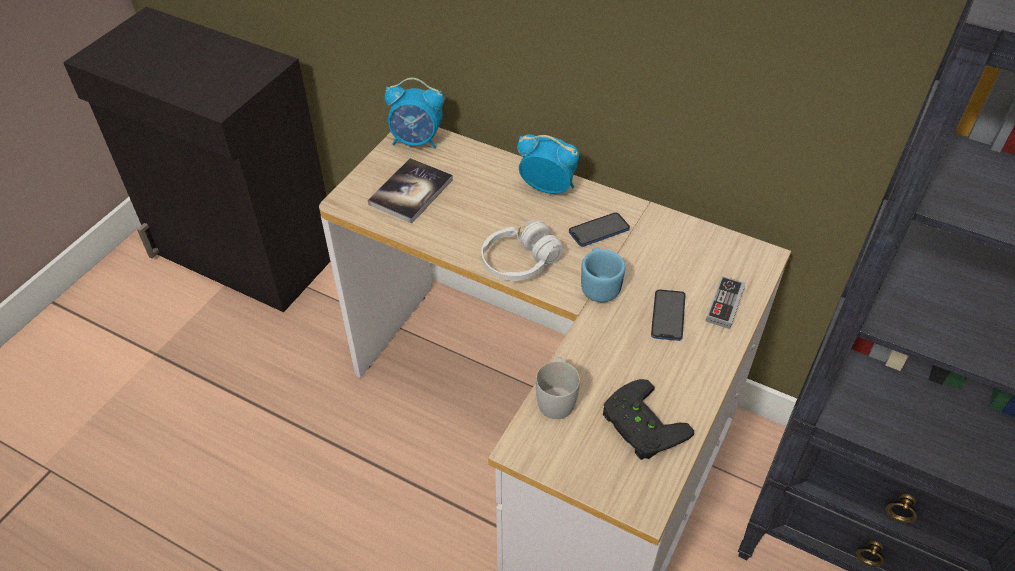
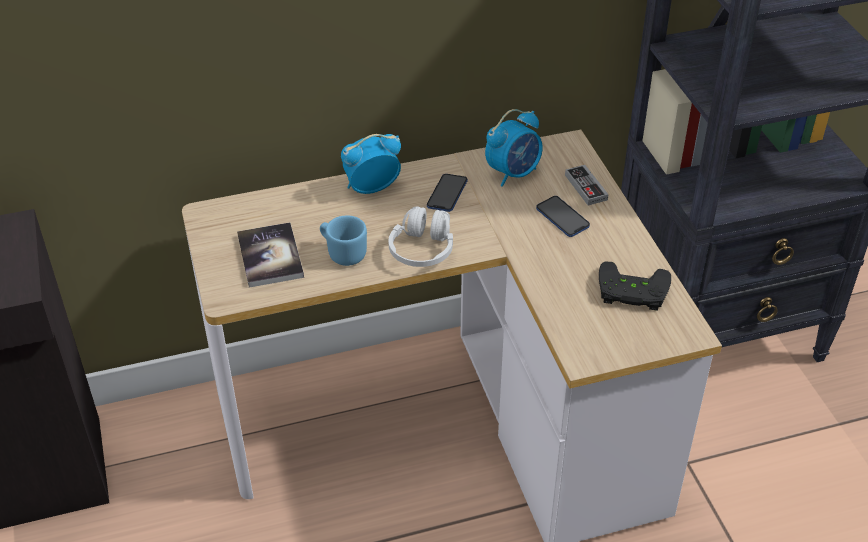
camera: 45 degrees left, 5 degrees down
(417, 141) = (219, 217): alarm clock -> alarm clock (513, 173)
(556, 397) = (563, 314): white mug -> none
(599, 285) = (495, 228): blue mug -> blue mug (343, 253)

